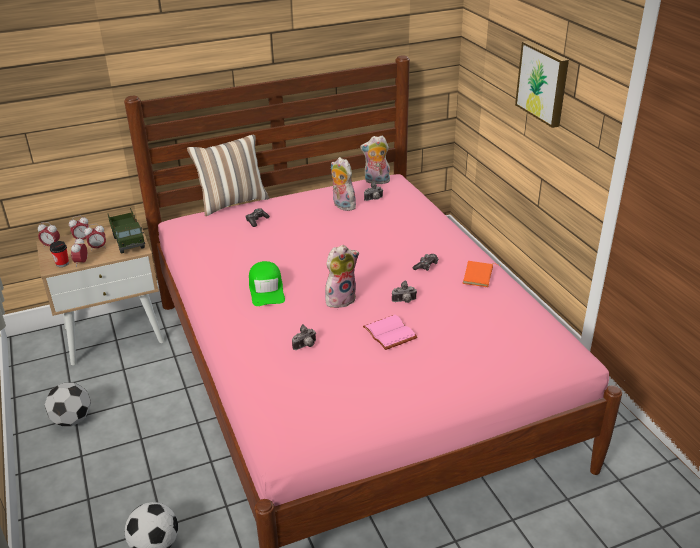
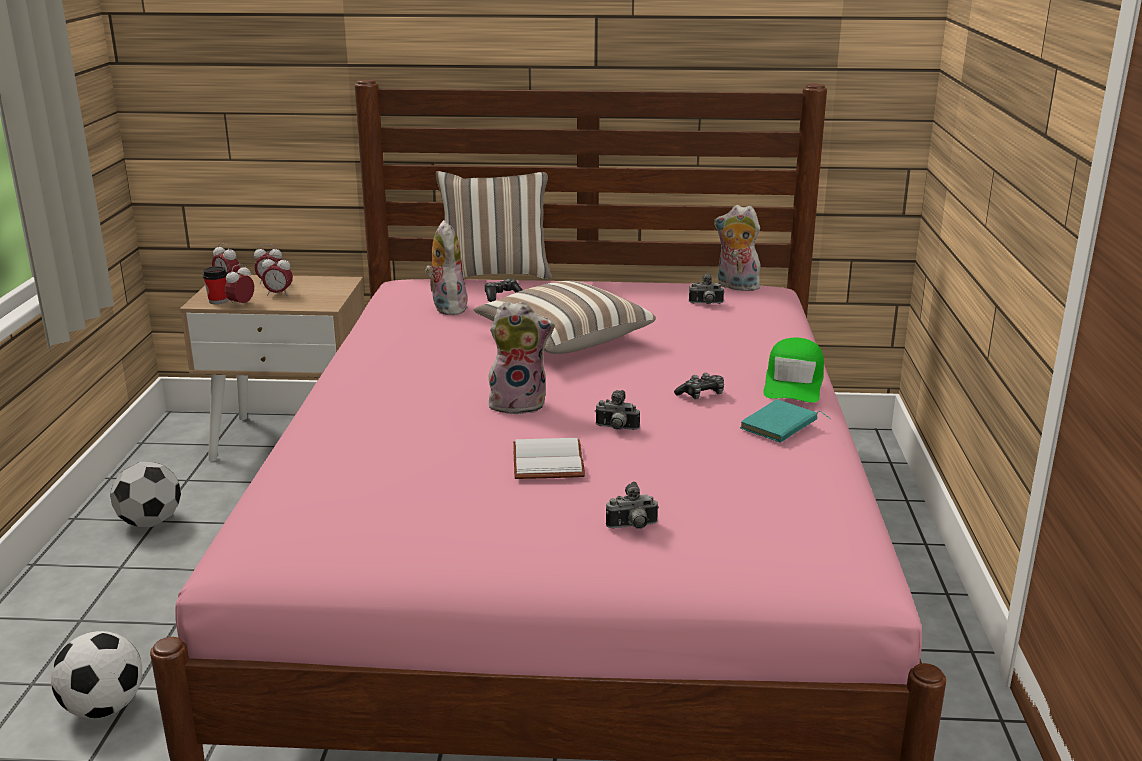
camera: 25 degrees right, 10 degrees down
(129, 241) = (323, 295): toy truck -> none
(266, 289) = (424, 370): green cap -> green cap (794, 382)
(305, 346) = (402, 446): camera -> camera (632, 527)
(322, 246) = (563, 340): none -> pillow
(342, 205) = (647, 302): plush toy -> plush toy (446, 307)
(391, 333) = (550, 462): pink book -> white book
(479, 276) = (780, 426): orange book -> turquoise book
(544, 83) = (1011, 118): picture -> none

